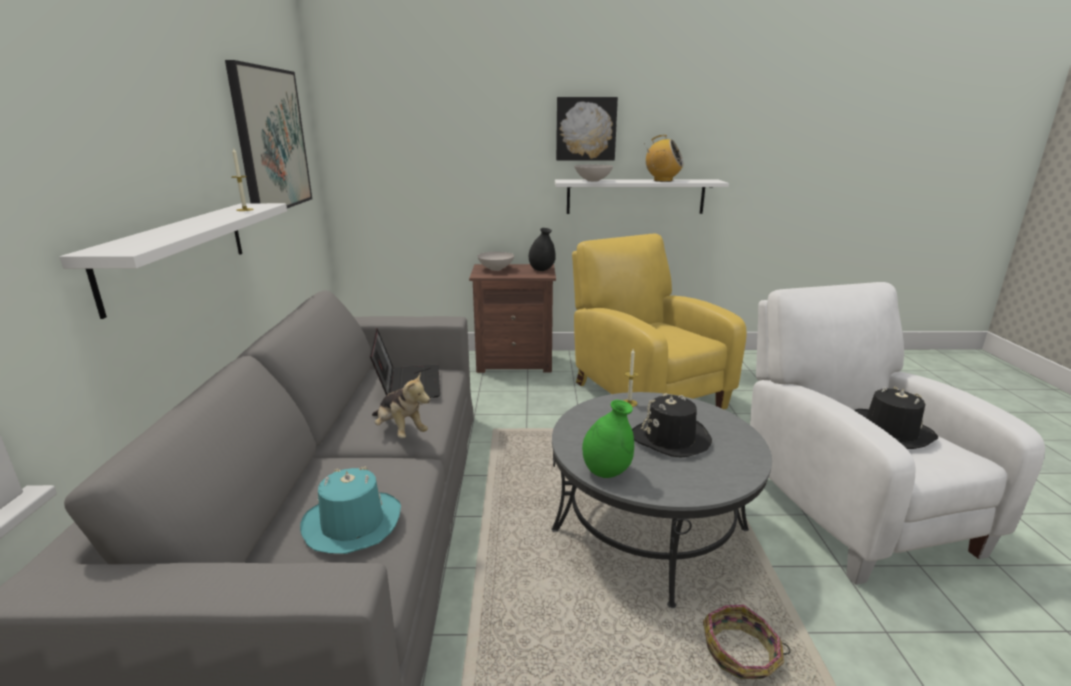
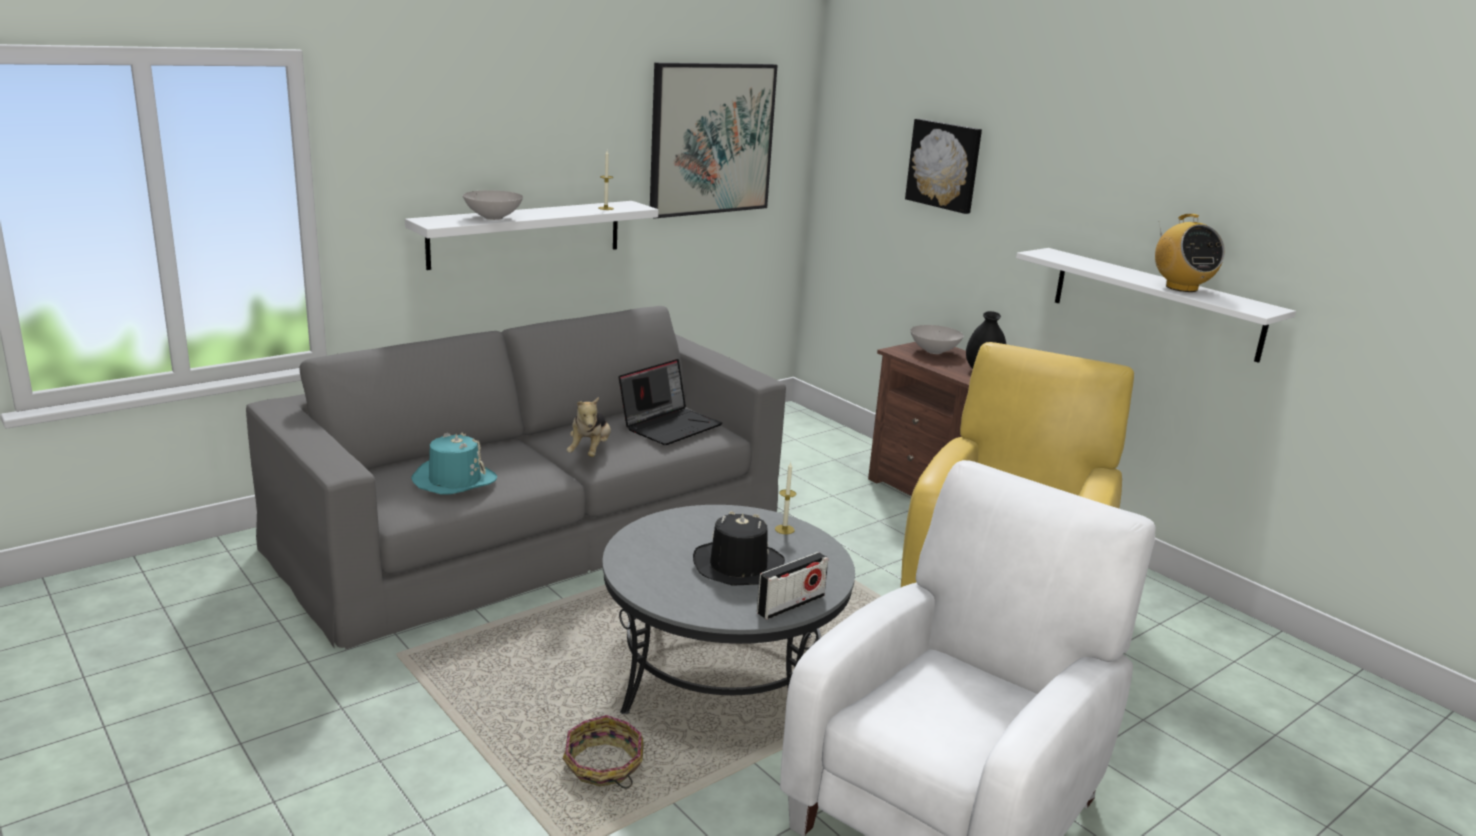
camera: 50 degrees right, 0 degrees up
(586, 129) = (1100, 182): picture -> picture (945, 165)
(592, 181) = (1078, 262): white bowl -> white bowl (493, 217)
(606, 472) = (634, 549): green vase -> none
(742, 440) = (791, 604): none -> radio
(890, 431) = (951, 695): black hat -> none

